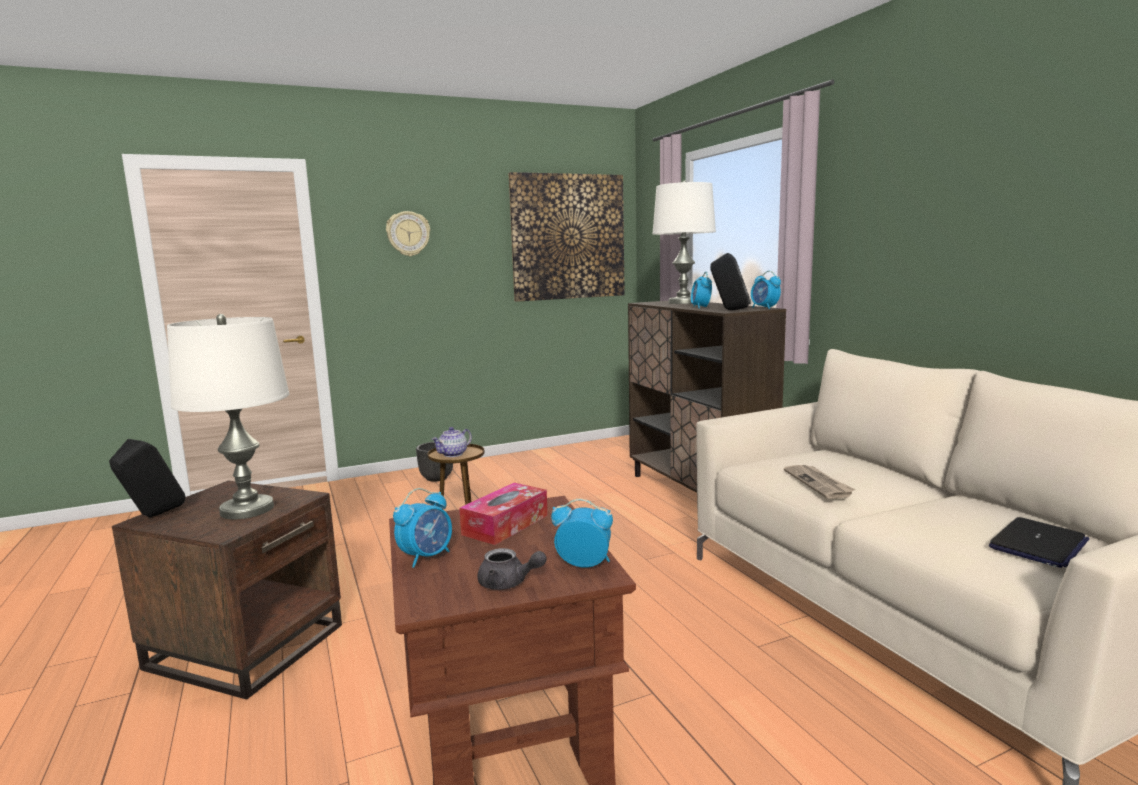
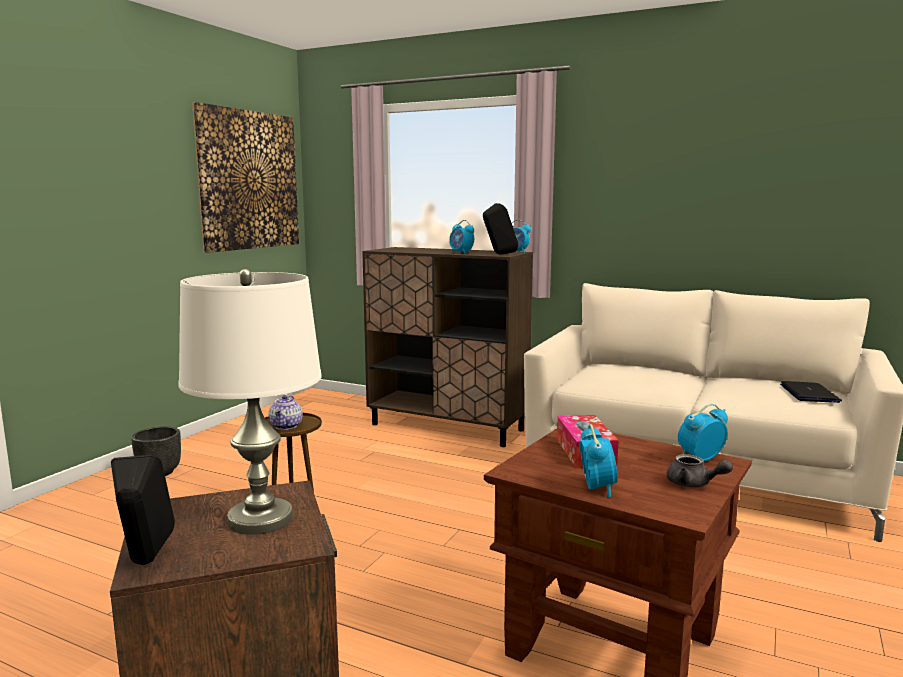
camera: 40 degrees left, 0 degrees up
(408, 234) = (89, 167): wall clock -> none
(508, 583) = (693, 484): grey teapot -> grey teapot turned 60 degrees clockwise
(683, 302) = (417, 249): white table lamp -> none
(818, 483) = (650, 385): newspaper -> none

